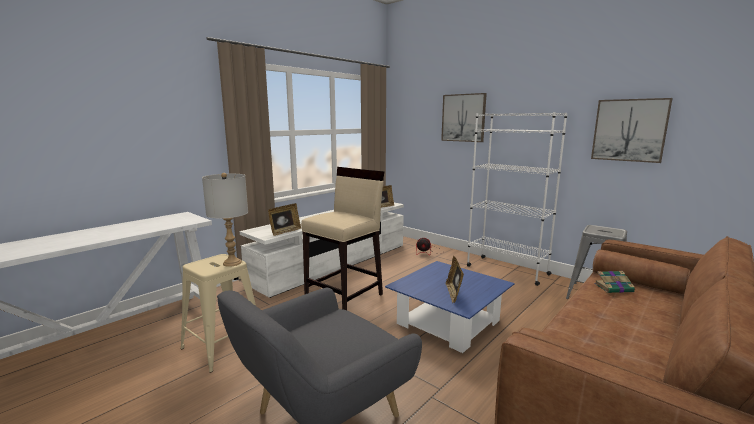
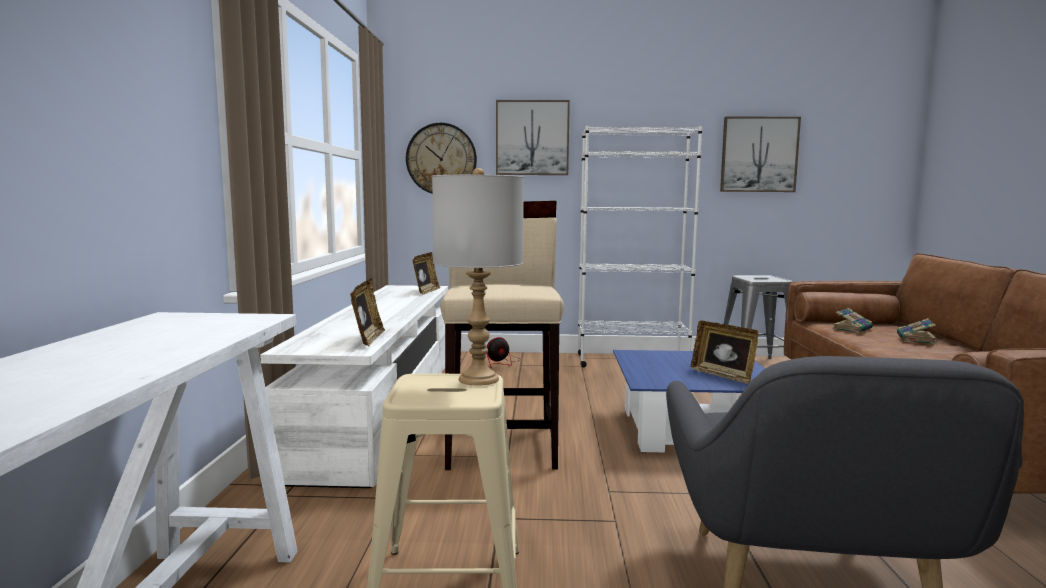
camera: 40 degrees left, 5 degrees down
(416, 130) = (441, 159): none -> wall clock
(645, 312) = (916, 339): none -> book

